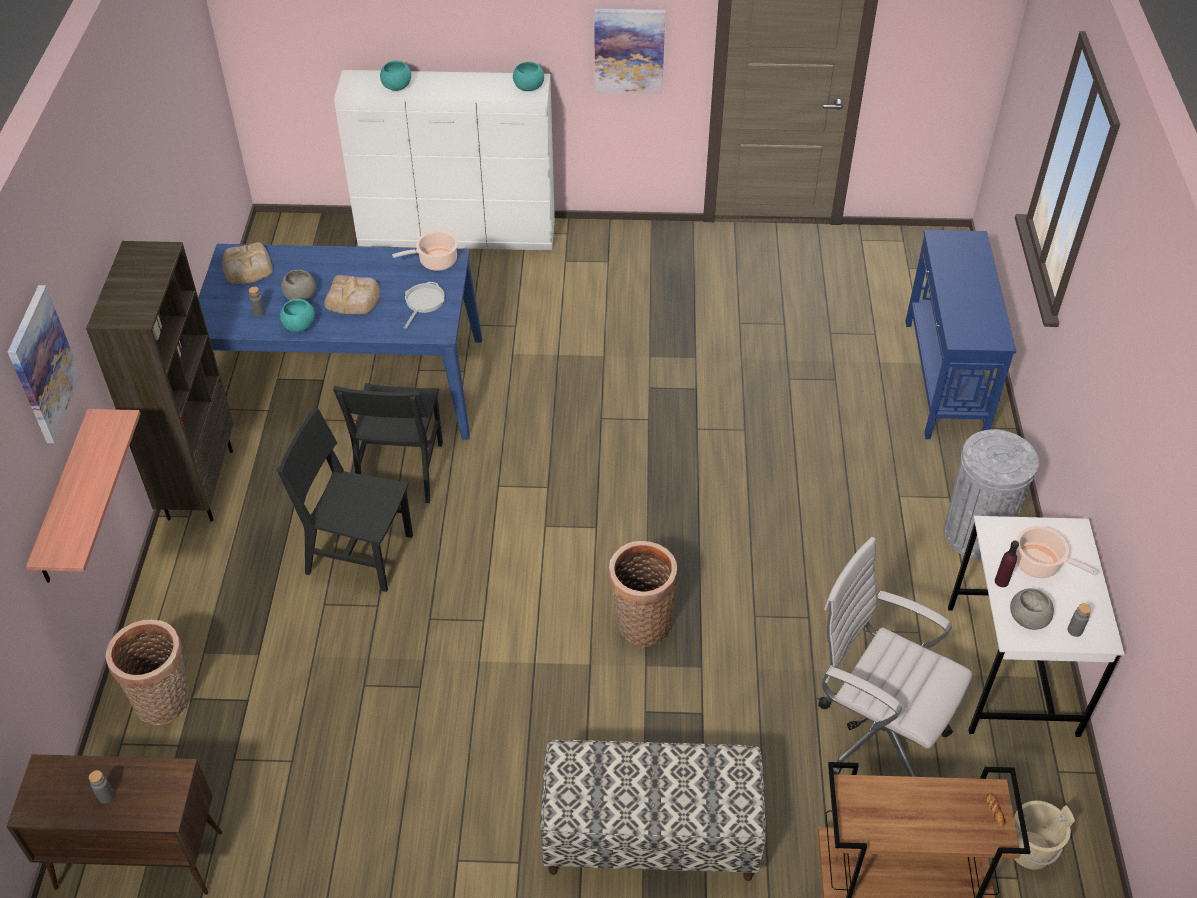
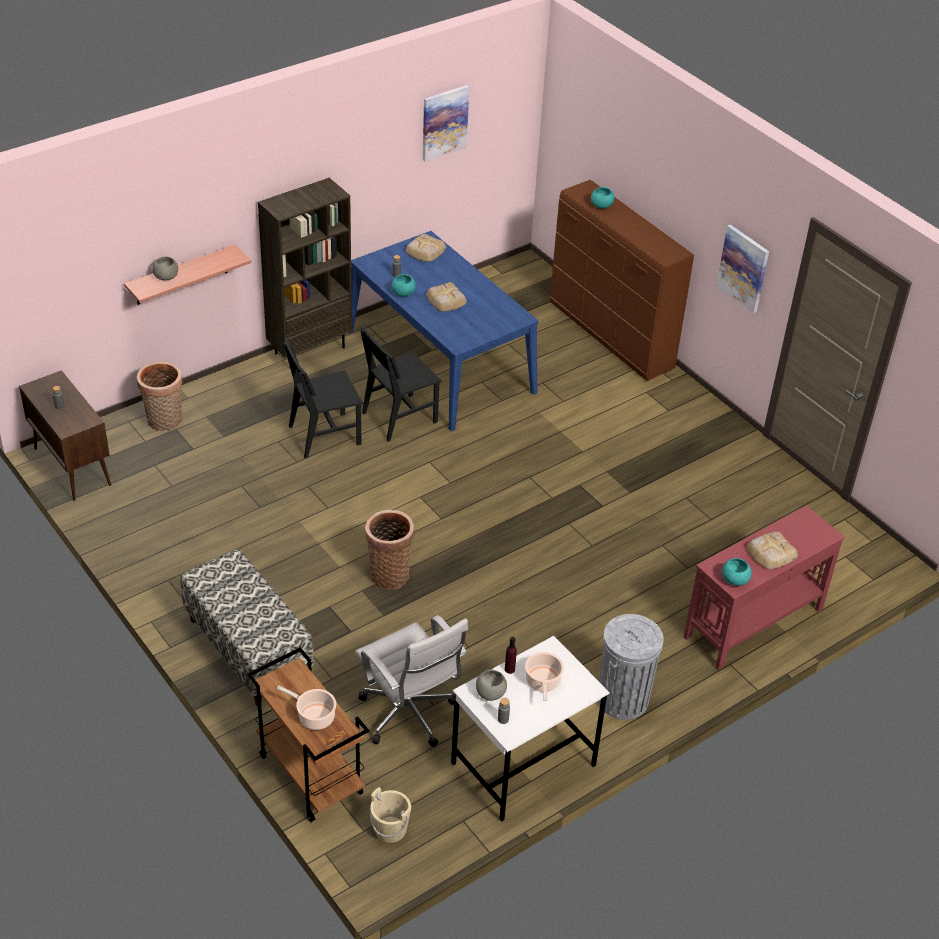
camera: 50 degrees right, 5 degrees down
(42, 364) = (205, 197): picture -> picture (444, 122)
(300, 296) = (425, 281): grey bowl -> grey bowl (166, 277)
(359, 553) = (324, 435): black chair -> black chair turned 90 degrees counterclockwise
(423, 302) = (473, 327): frying pan -> none
(435, 262) = (512, 314): cooking pot -> cooking pot (314, 716)
(458, 236) = (610, 336): white dresser -> brown dresser
(529, 88) = (668, 253): turquoise bowl -> turquoise bowl (734, 580)
(874, 732) = (409, 716): white office chair -> white office chair turned 150 degrees clockwise
(944, 379) = (752, 622): blue console table -> red console table
(971, 290) = (770, 553): none -> bread

